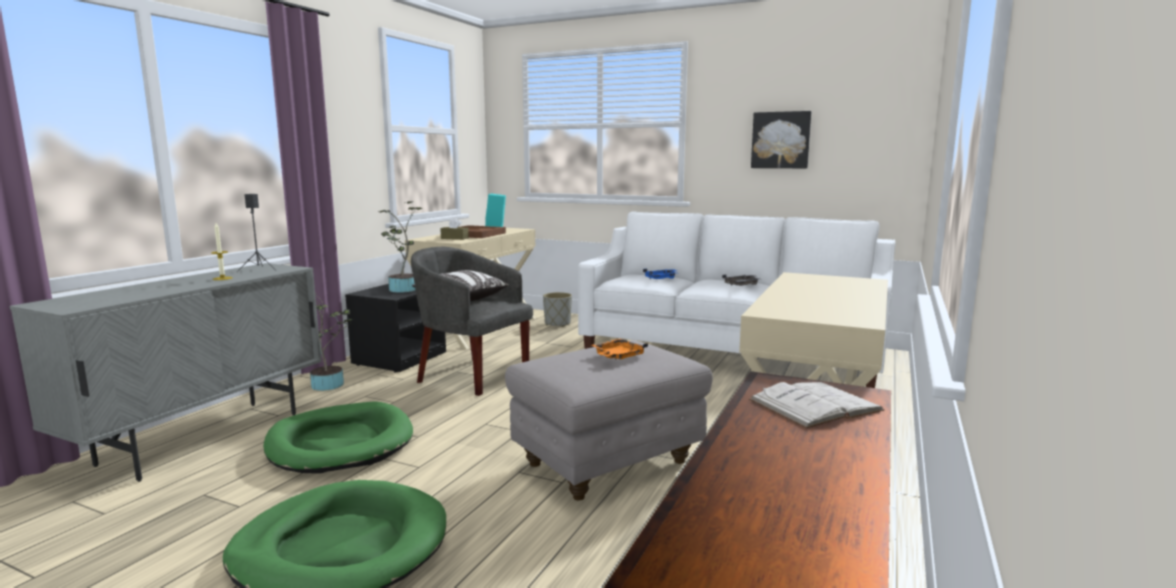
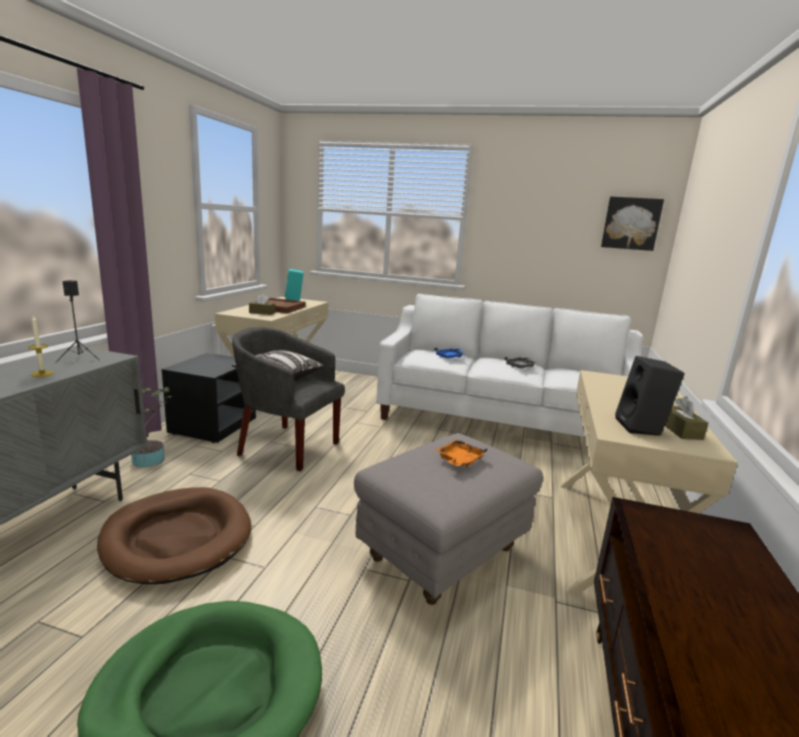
camera: 10 degrees left, 5 degrees up
(340, 443) = (177, 538): green dog bed -> brown dog bed
(402, 290) = (217, 364): potted plant -> none
(558, 324) = (347, 385): grey planter -> none
(780, 140) = (547, 239): picture -> picture (631, 223)
(803, 309) = (642, 428): none -> black speaker
(815, 405) = (705, 551): white book -> none
(846, 310) = (680, 430): none -> brown tissue box

